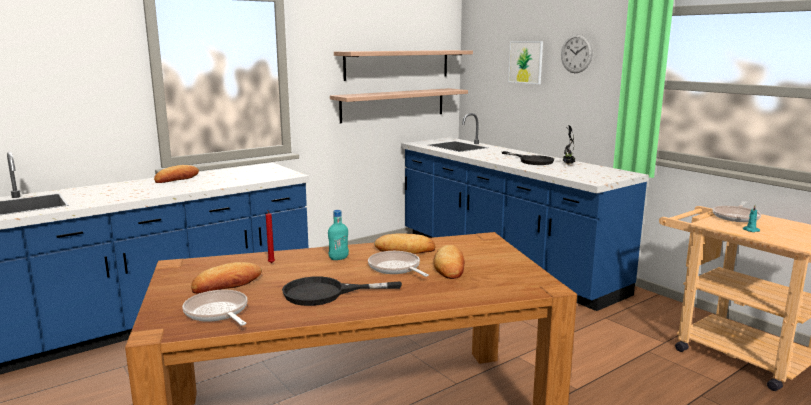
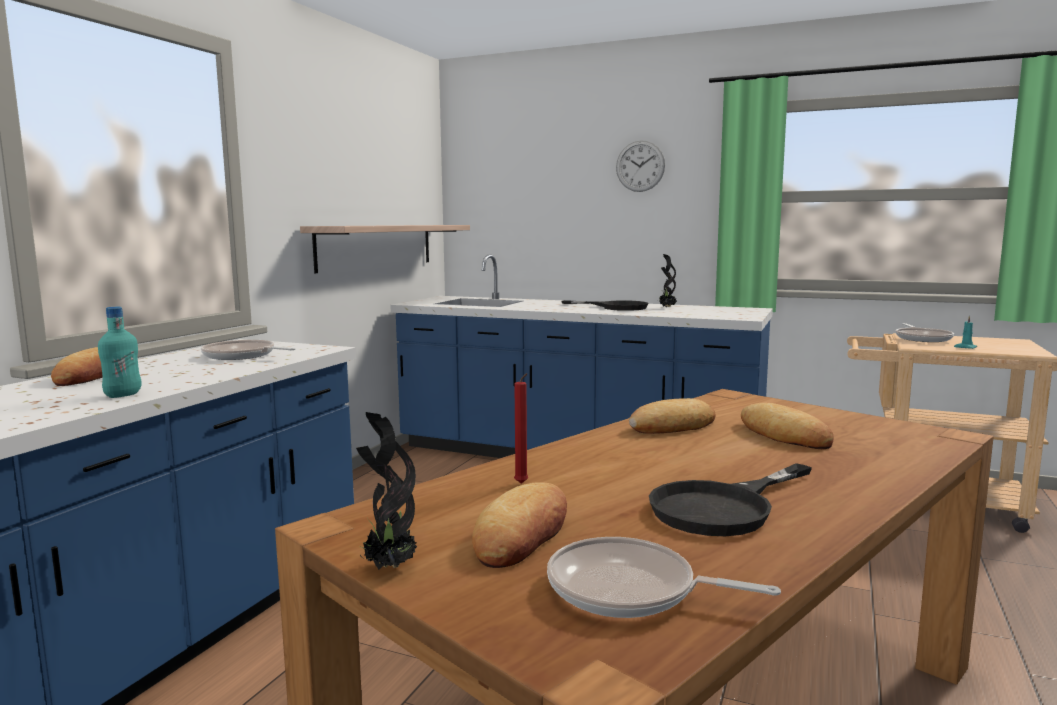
camera: 30 degrees left, 5 degrees down
(163, 284) = (388, 568): none -> potted plant
(338, 258) = (612, 455): turquoise bottle -> turquoise bottle (123, 395)
(396, 268) = (724, 451): frying pan -> frying pan (242, 356)
(397, 64) = (379, 184): shelf -> none
(525, 62) = (559, 182): picture -> none

